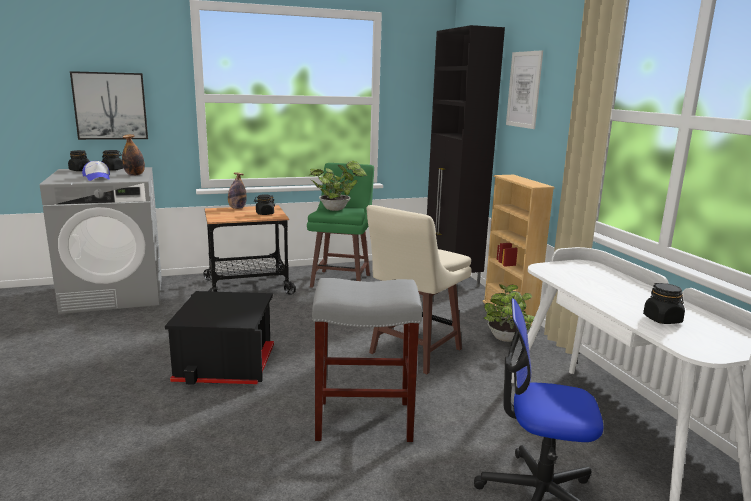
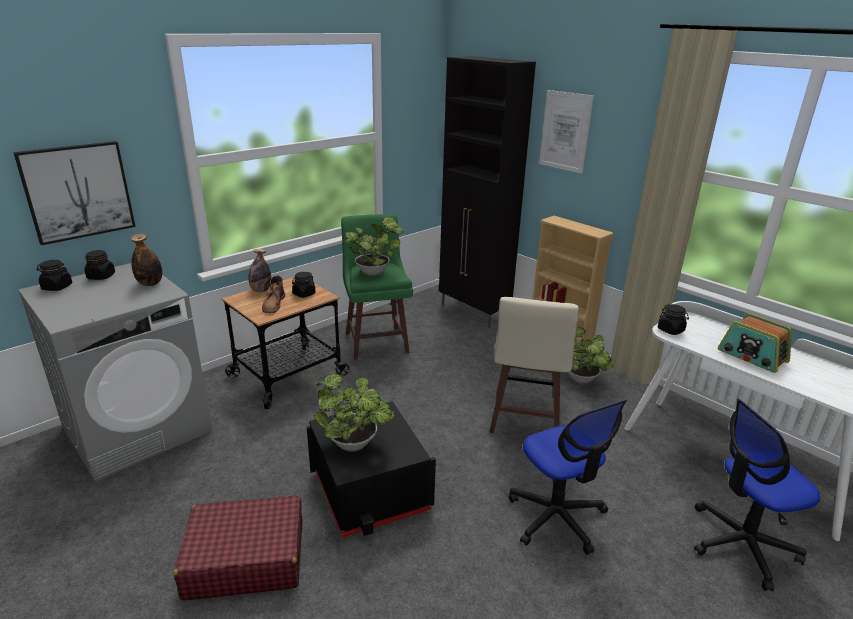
camera: 25 degrees left, 10 degrees up
(95, 376) = (245, 559): none -> red suitcase
(97, 178) = (112, 301): cap -> none
(209, 309) = (355, 445): none -> potted plant
(235, 215) = (273, 304): none -> brown boot
(362, 420) = (557, 517): grey stool -> office chair
(614, 295) = (752, 356): none -> radio
(662, 319) = (811, 378): black jar -> black jar (671, 330)

